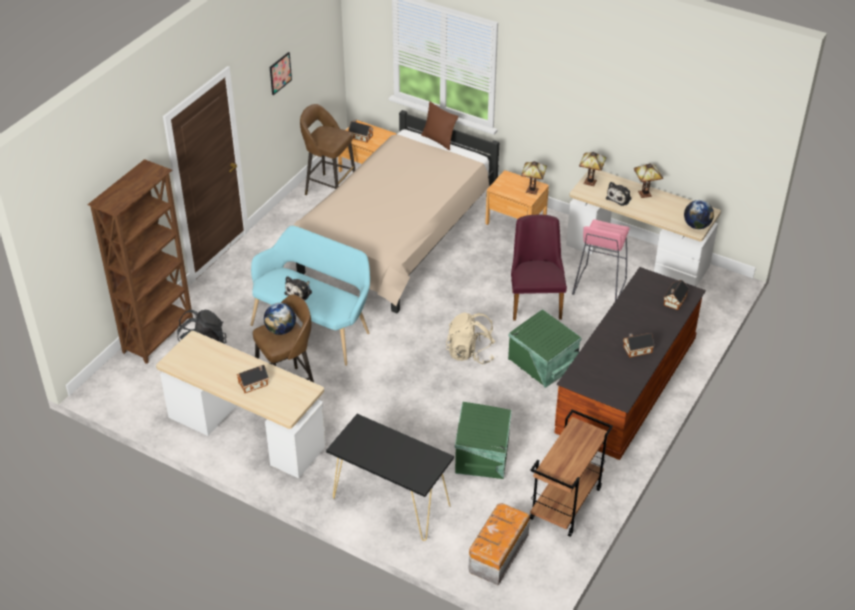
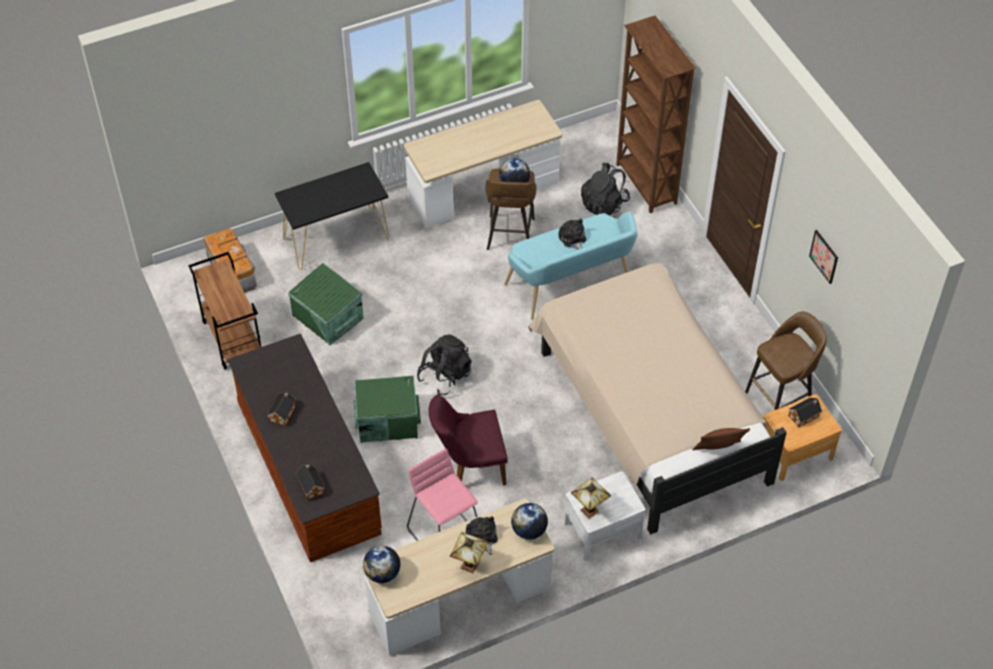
camera: 125 degrees right, 10 degrees up
(254, 383) = (466, 143): toy house -> none
(470, 353) = (445, 376): beige backpack -> black backpack
(515, 221) = (602, 530): brown nightstand -> white nightstand
(535, 301) = (469, 467): purple chair -> purple chair turned 135 degrees clockwise
(591, 182) = (529, 530): table lamp -> globe

